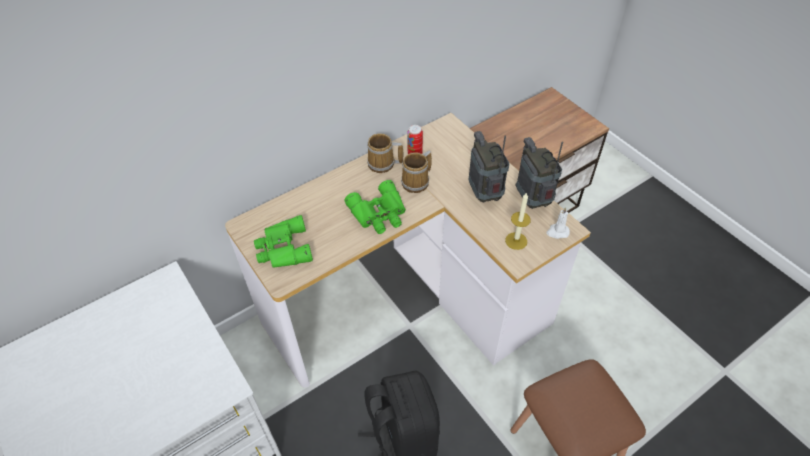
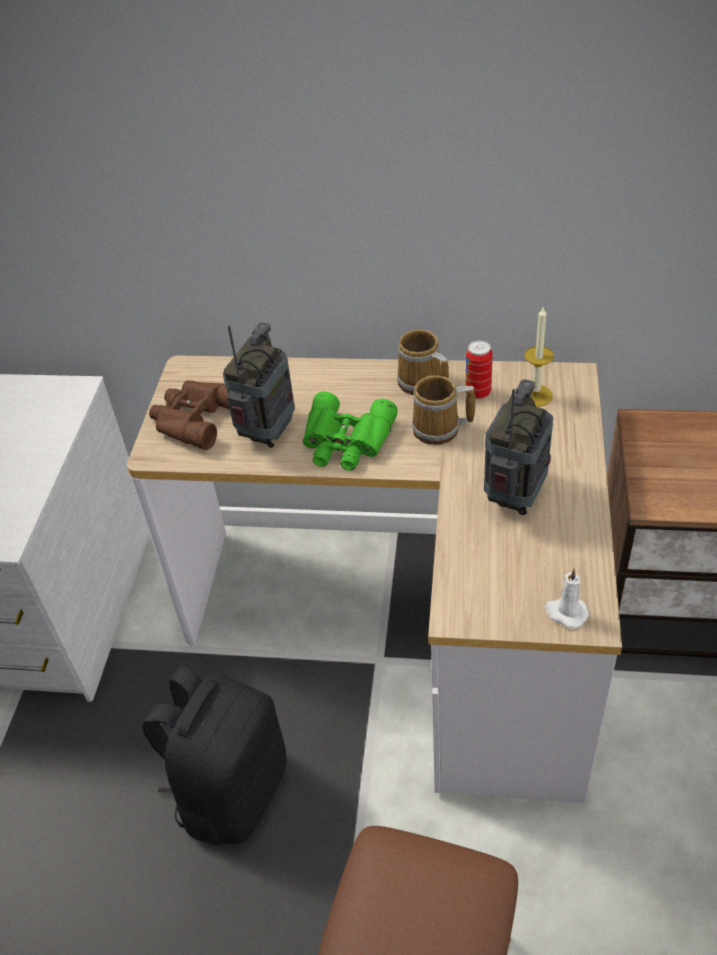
camera: 45 degrees right, 5 degrees down
(282, 249) = (194, 418): green binoculars -> brown binoculars
(516, 241) = (487, 585): candle -> candle (535, 395)
(533, 201) = (579, 547): radio -> radio (268, 433)

